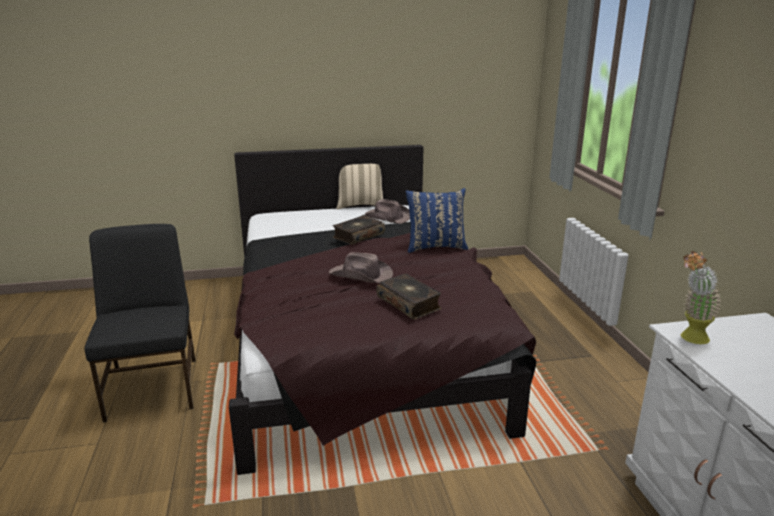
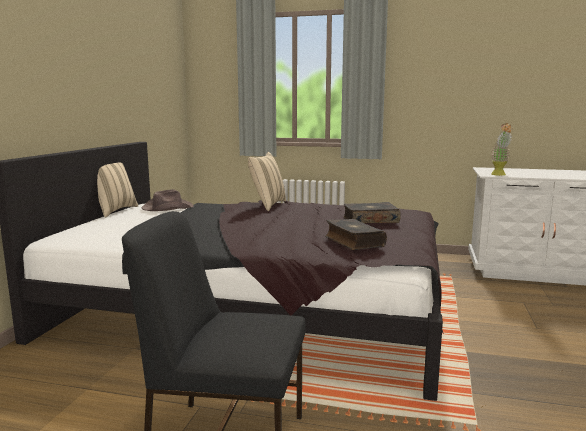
camera: 65 degrees left, 10 degrees down
(358, 236) = (206, 216): book -> book (353, 242)
(361, 275) = (302, 223): brown hat -> none
(435, 247) = (267, 205): blue pillow -> beige pillow

